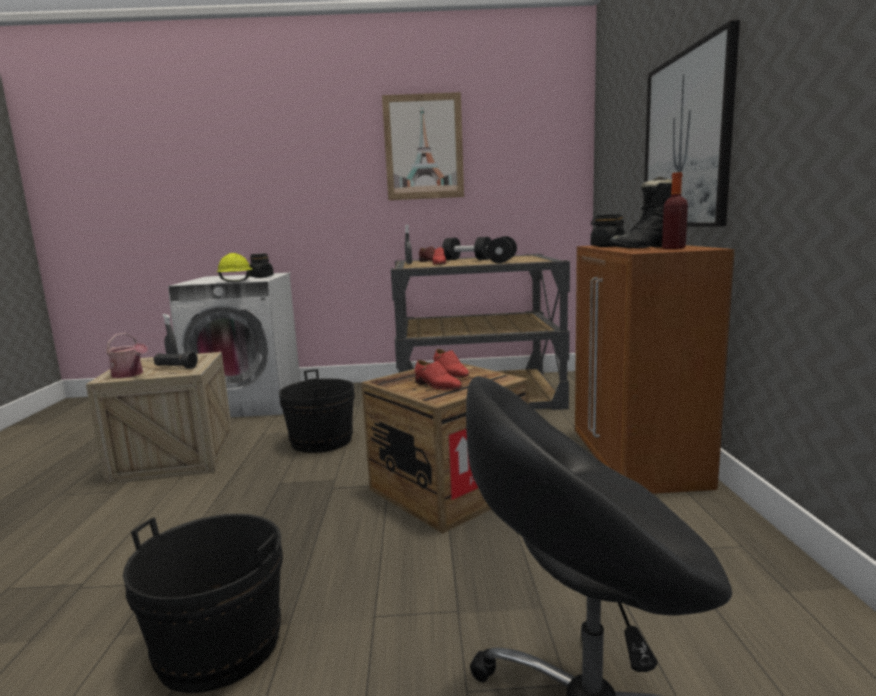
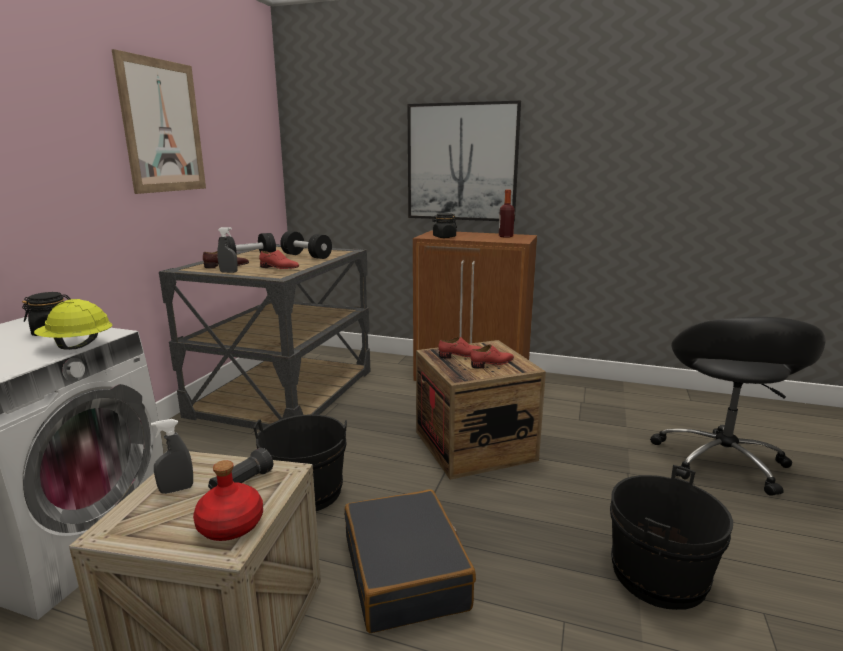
camera: 70 degrees left, 5 degrees up
(130, 374) = (231, 525): watering can -> red bottle
(224, 498) = (405, 572): none -> black suitcase
(644, 248) = (486, 237): black boot -> none

